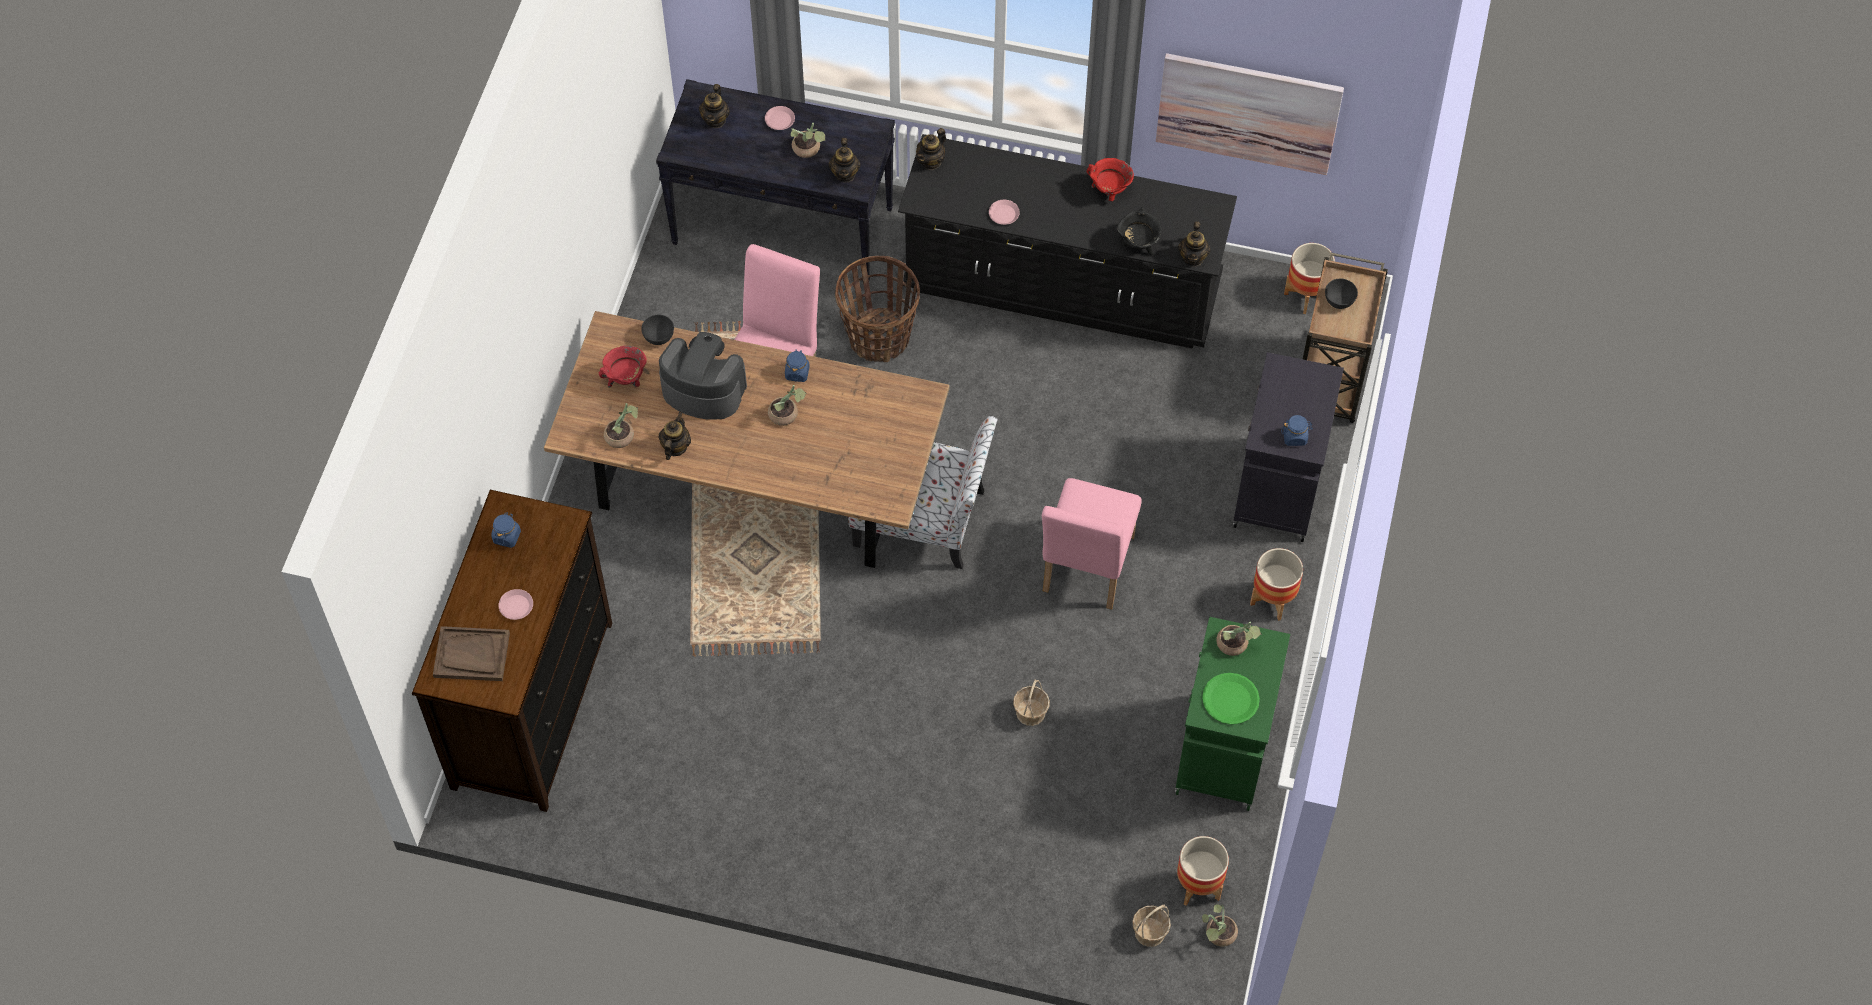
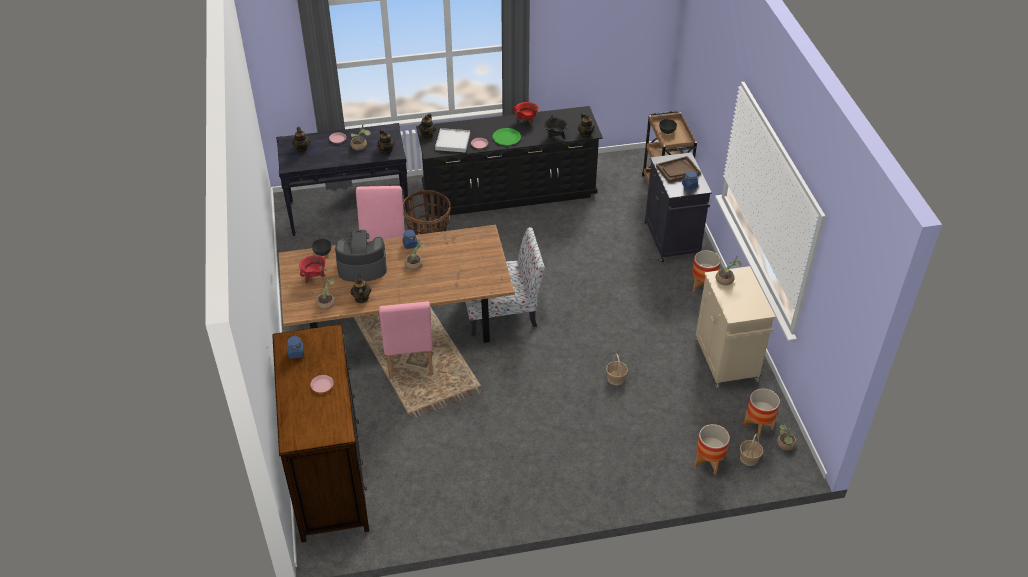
camera: 25 degrees left, 15 degrees down
(471, 655) = (307, 420): brown tray -> brown tray (677, 170)
(963, 192) = (453, 142): none -> white tray
(1085, 570) = (601, 305): pink chair -> pink chair (409, 362)
(1222, 753) = (726, 361): green cabinet -> beige cabinet
(1230, 699) = (742, 304): green plate -> green plate (506, 137)
(1248, 112) = (585, 53): picture -> none
(1305, 296) = (629, 161): planter -> planter (708, 463)

